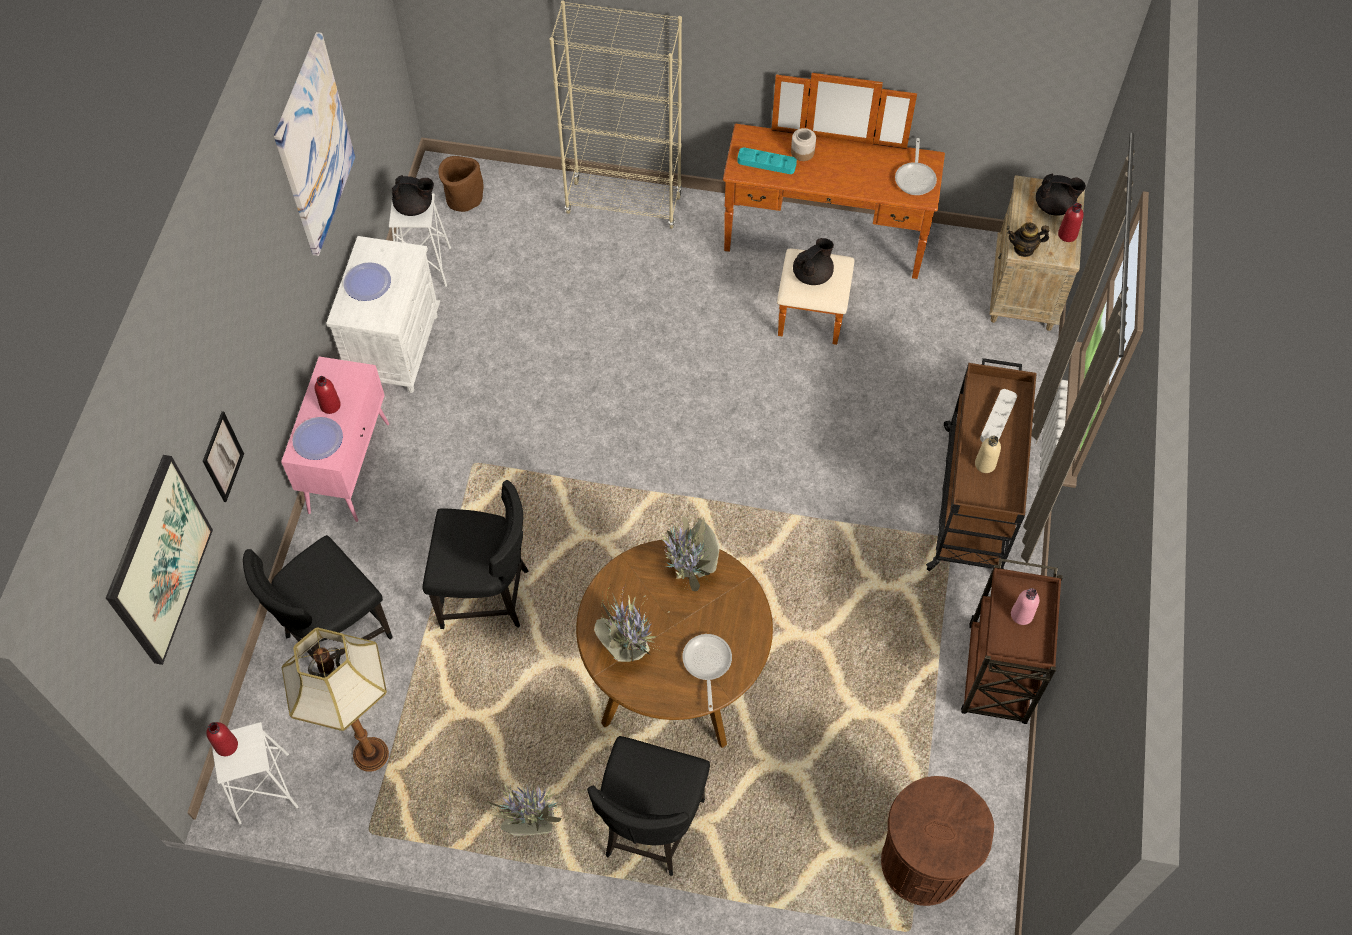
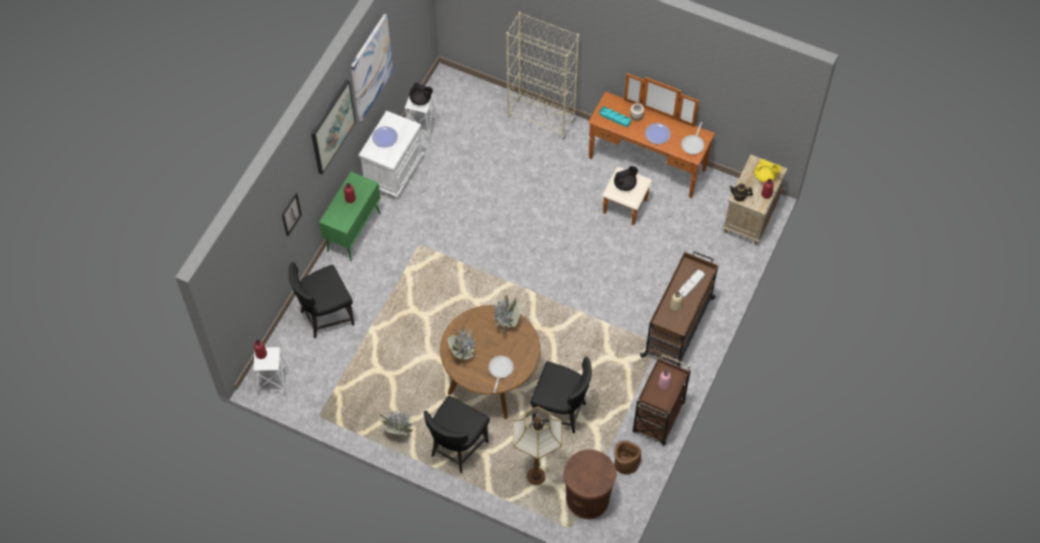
camera: 15 degrees right, 0 degrees up
(158, 561) = (252, 257): picture -> picture (332, 126)
(318, 439) = (340, 214): plate -> plate (657, 134)
(349, 466) = (354, 232): pink cabinet -> green cabinet
(372, 755) = (329, 380): floor lamp -> floor lamp (536, 477)
(464, 197) = (453, 95): brown planter -> brown planter (626, 463)
(487, 596) = (407, 315): black chair -> black chair (560, 412)
(1054, 206) = (765, 177): black teapot -> yellow teapot

